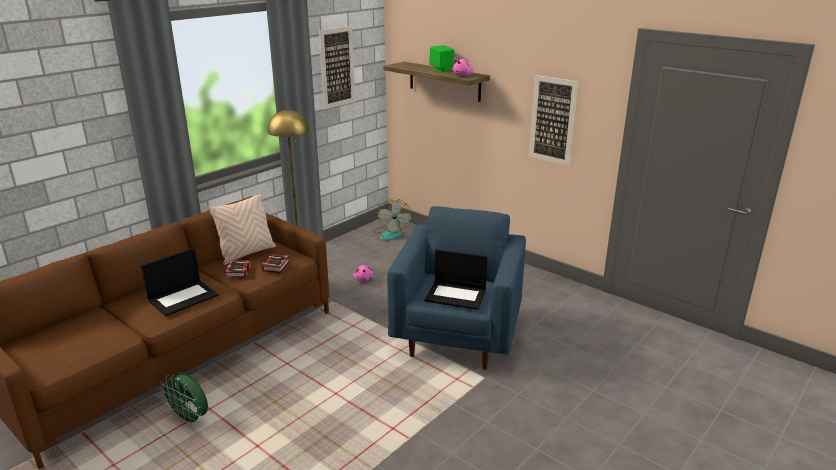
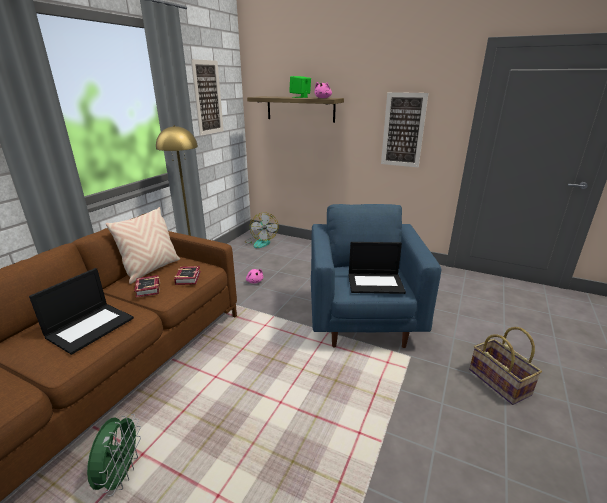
camera: 15 degrees left, 0 degrees up
(190, 419) = (121, 475): green fan -> green fan turned 105 degrees counterclockwise
(562, 415) = (500, 382): none -> basket

